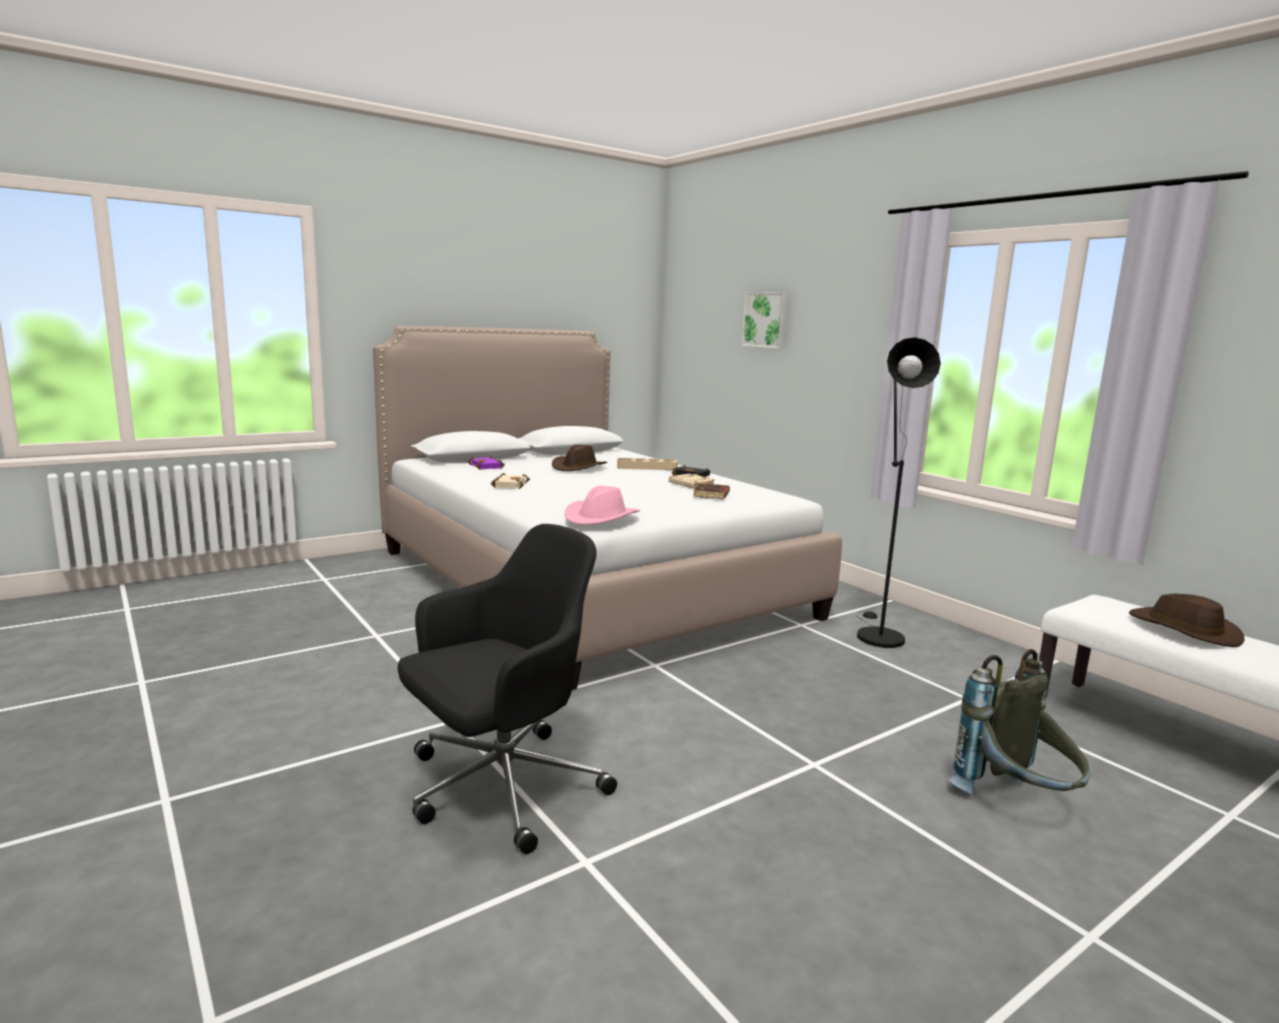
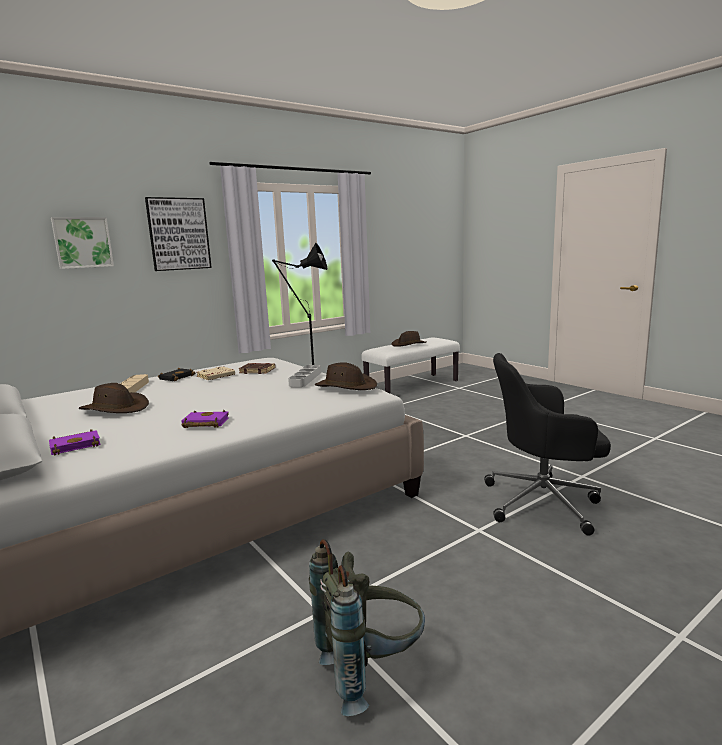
camera: 90 degrees left, 0 degrees up
(500, 787) = (544, 502): black office chair -> black office chair turned 45 degrees counterclockwise
(509, 485) = (204, 424): beige book -> purple book
(601, 517) = (346, 386): pink hat -> brown hat
(652, 507) = (305, 379): none -> grey tray
(851, 314) = (178, 234): none -> picture
(1017, 803) = (472, 409): grey backpack -> grey backpack (371, 670)

